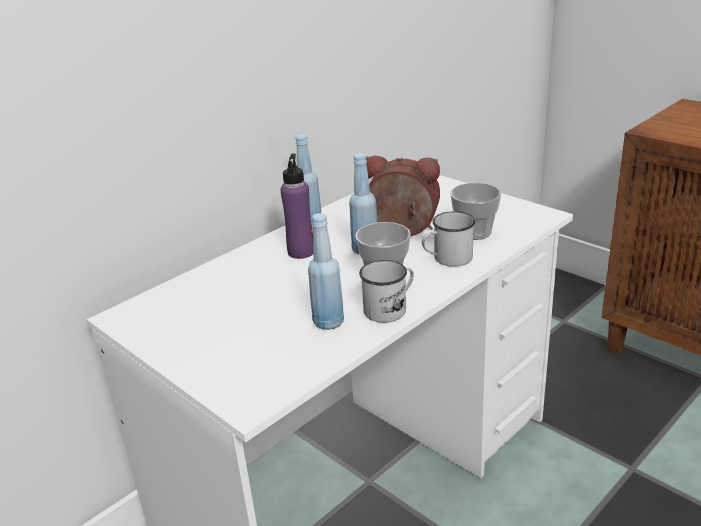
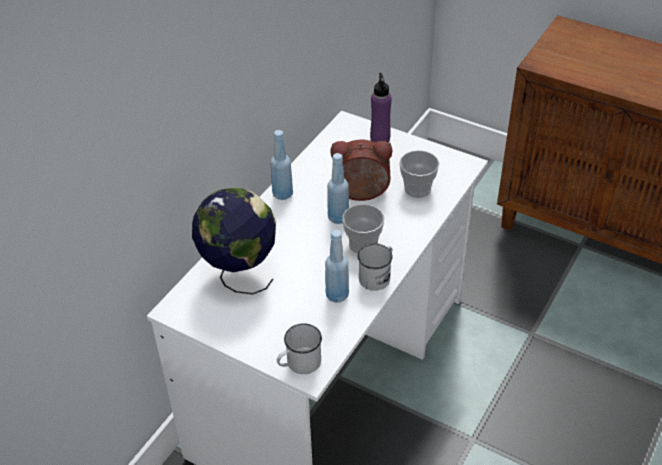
camera: 15 degrees left, 15 degrees up
(219, 291) = (239, 274): none -> globe
(301, 252) = (287, 225): purple bottle -> purple bottle (380, 138)
(447, 259) = (404, 221): white mug -> white mug (299, 364)

